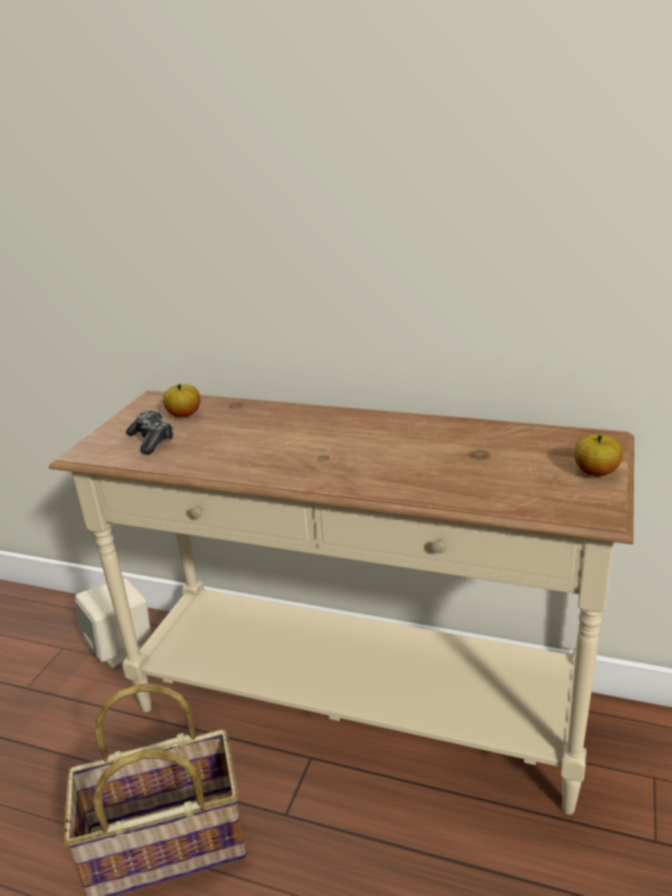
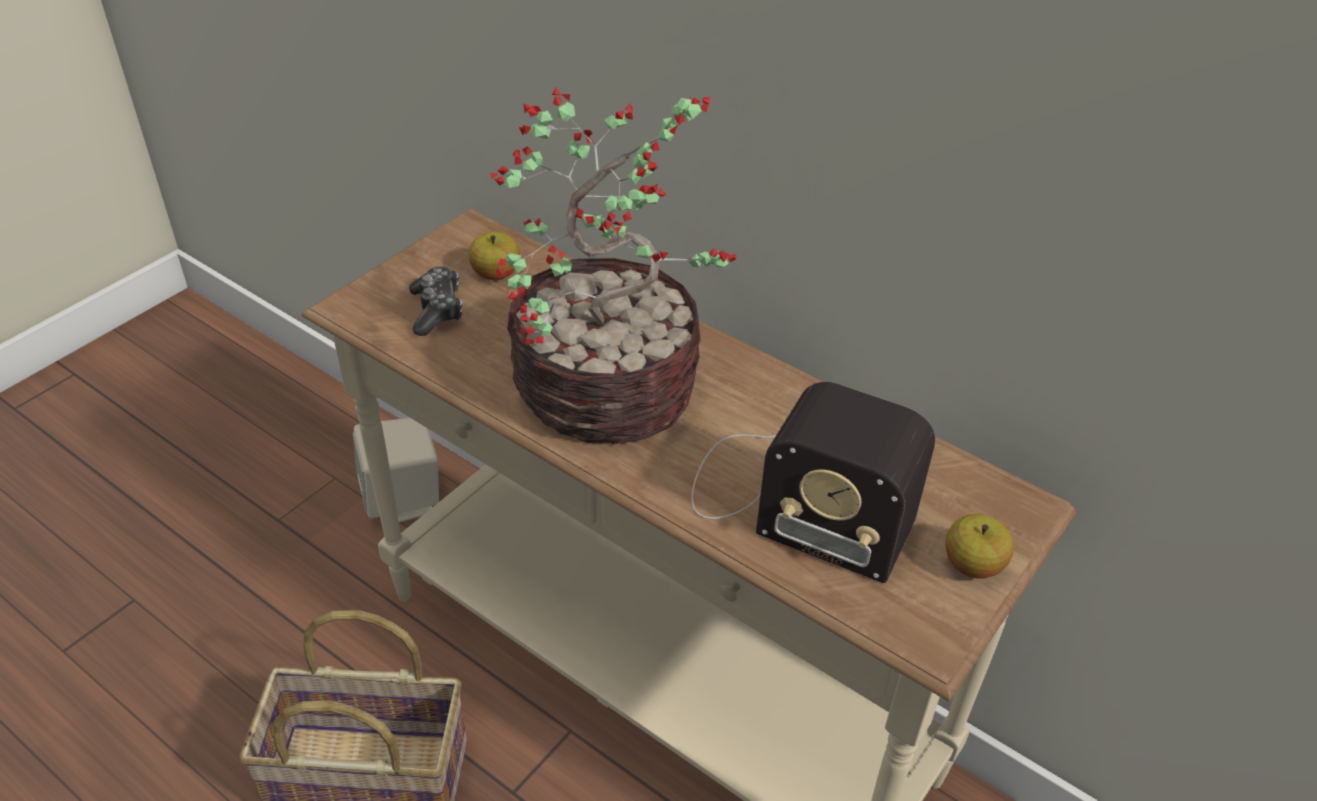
camera: 15 degrees right, 15 degrees up
(300, 449) = (611, 388): none -> potted plant
(460, 472) = (792, 501): none -> radio

